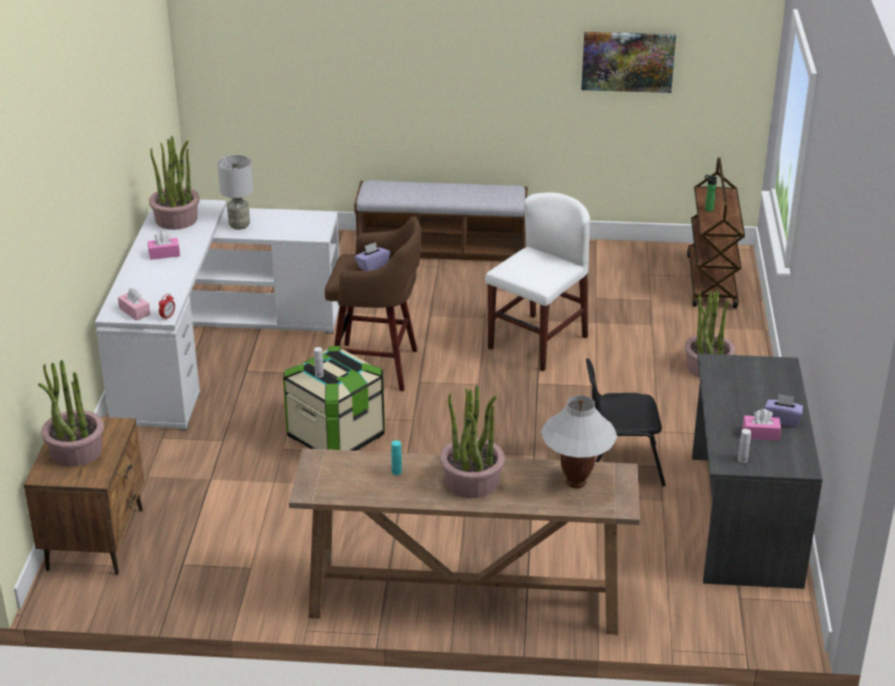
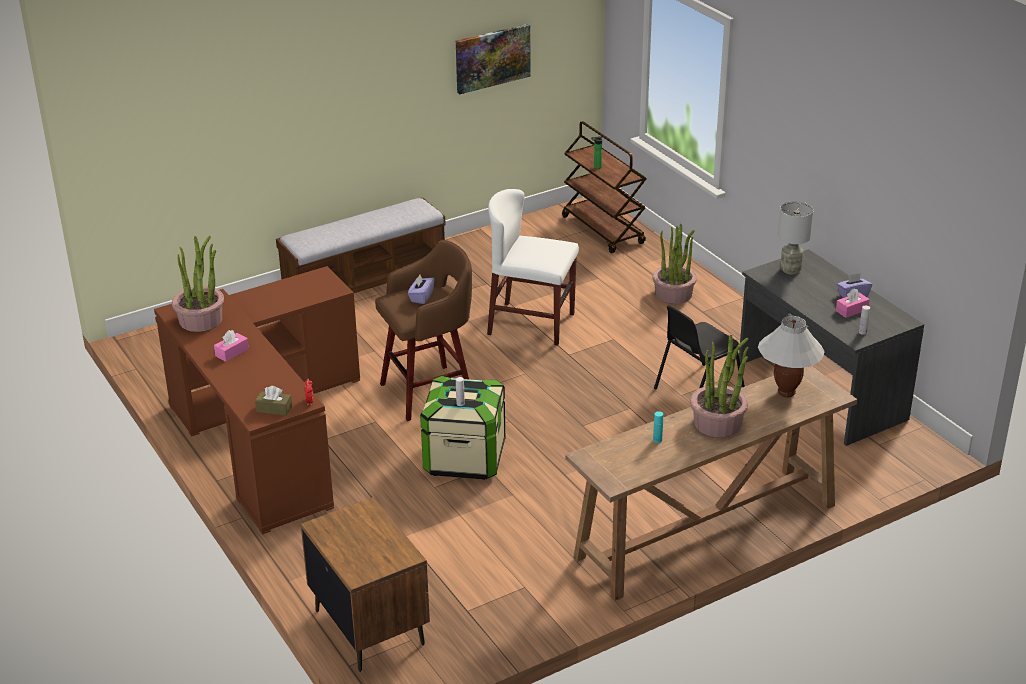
camera: 35 degrees left, 0 degrees up
(76, 451) = (359, 544): potted plant -> none
(134, 311) = (274, 409): pink tissue box -> brown tissue box
(209, 345) = (263, 432): white desk -> brown desk
(239, 225) = (256, 306): grey table lamp -> grey table lamp (790, 270)
(537, 342) = (531, 324): white chair -> white chair turned 75 degrees counterclockwise

